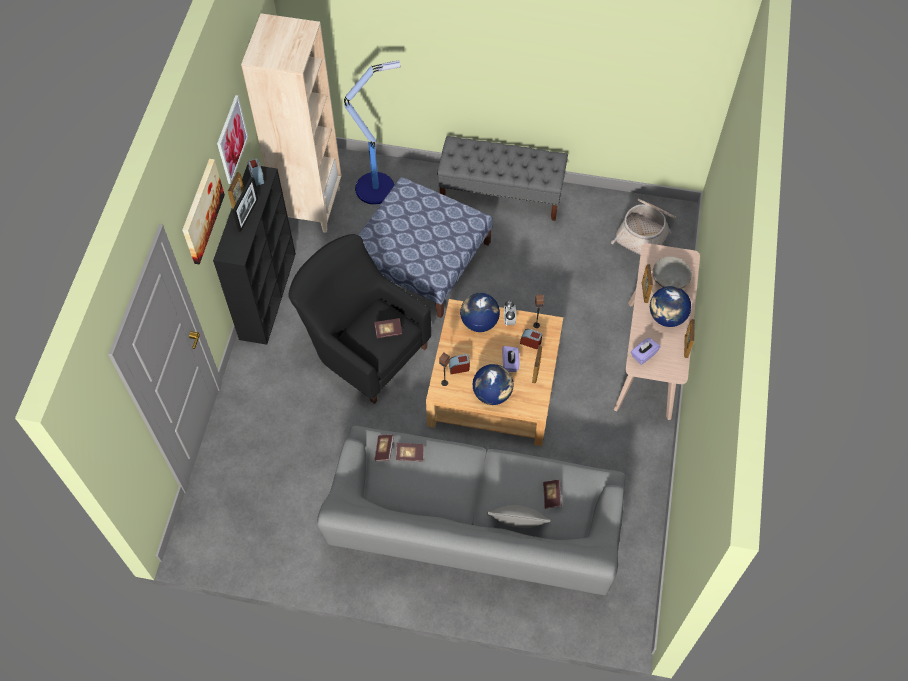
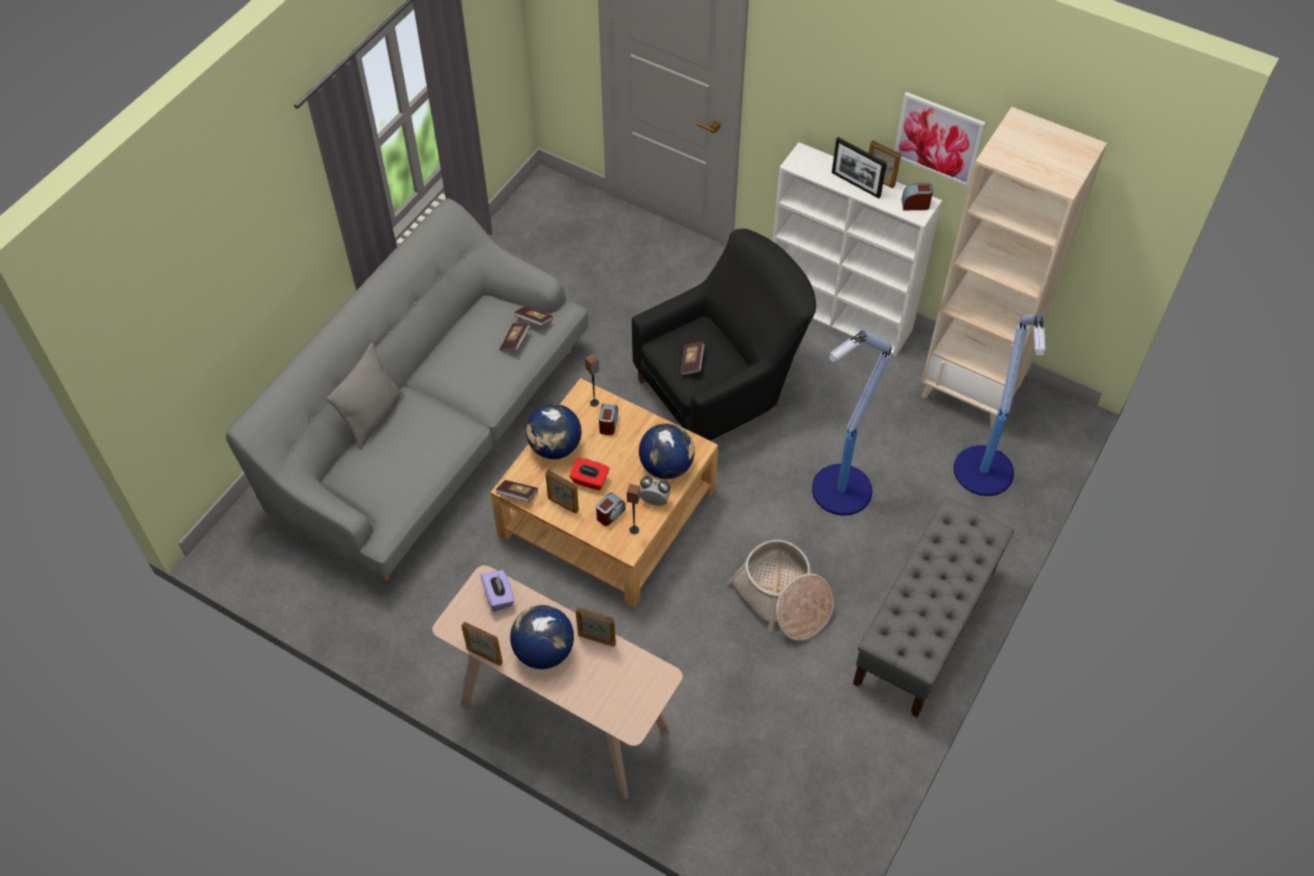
camera: 110 degrees right, 5 degrees down
(201, 211) = (823, 84): picture -> none
(268, 294) = (840, 314): black bookcase -> white bookcase
(422, 259) = (840, 491): ottoman -> floor lamp
(510, 363) = (589, 481): purple tissue box -> red tissue box
(551, 496) = (388, 462): book -> book (517, 495)
(645, 232) = (787, 807): basket -> basket (782, 599)
(670, 279) = (604, 683): grey bowl -> none

